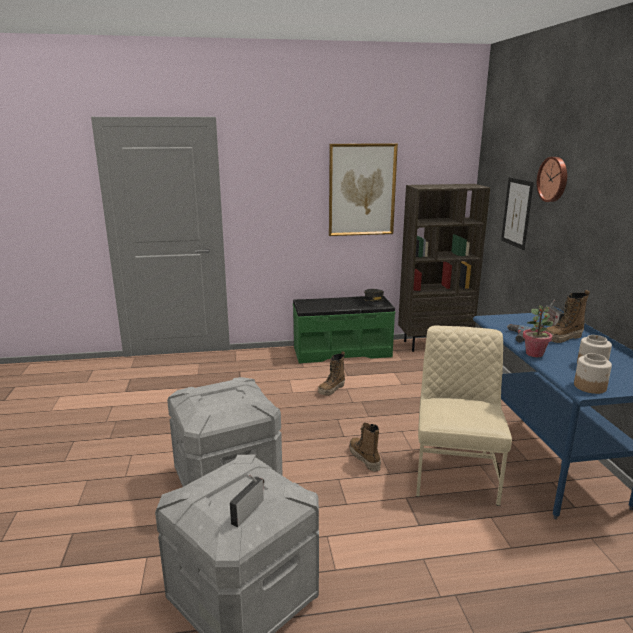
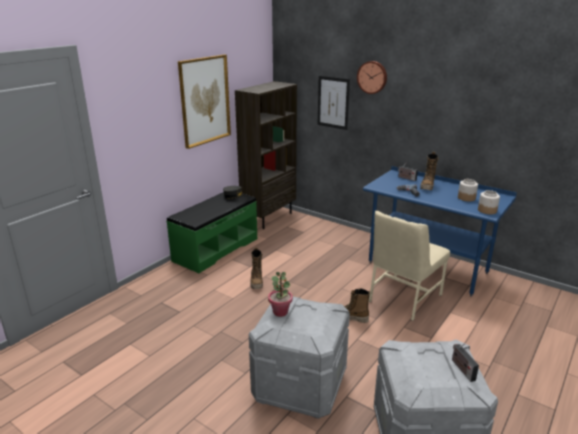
camera: 45 degrees left, 5 degrees up
(455, 473) = (403, 298): beige chair -> beige chair turned 105 degrees counterclockwise
(534, 354) = (435, 201): potted plant -> potted plant (280, 312)

